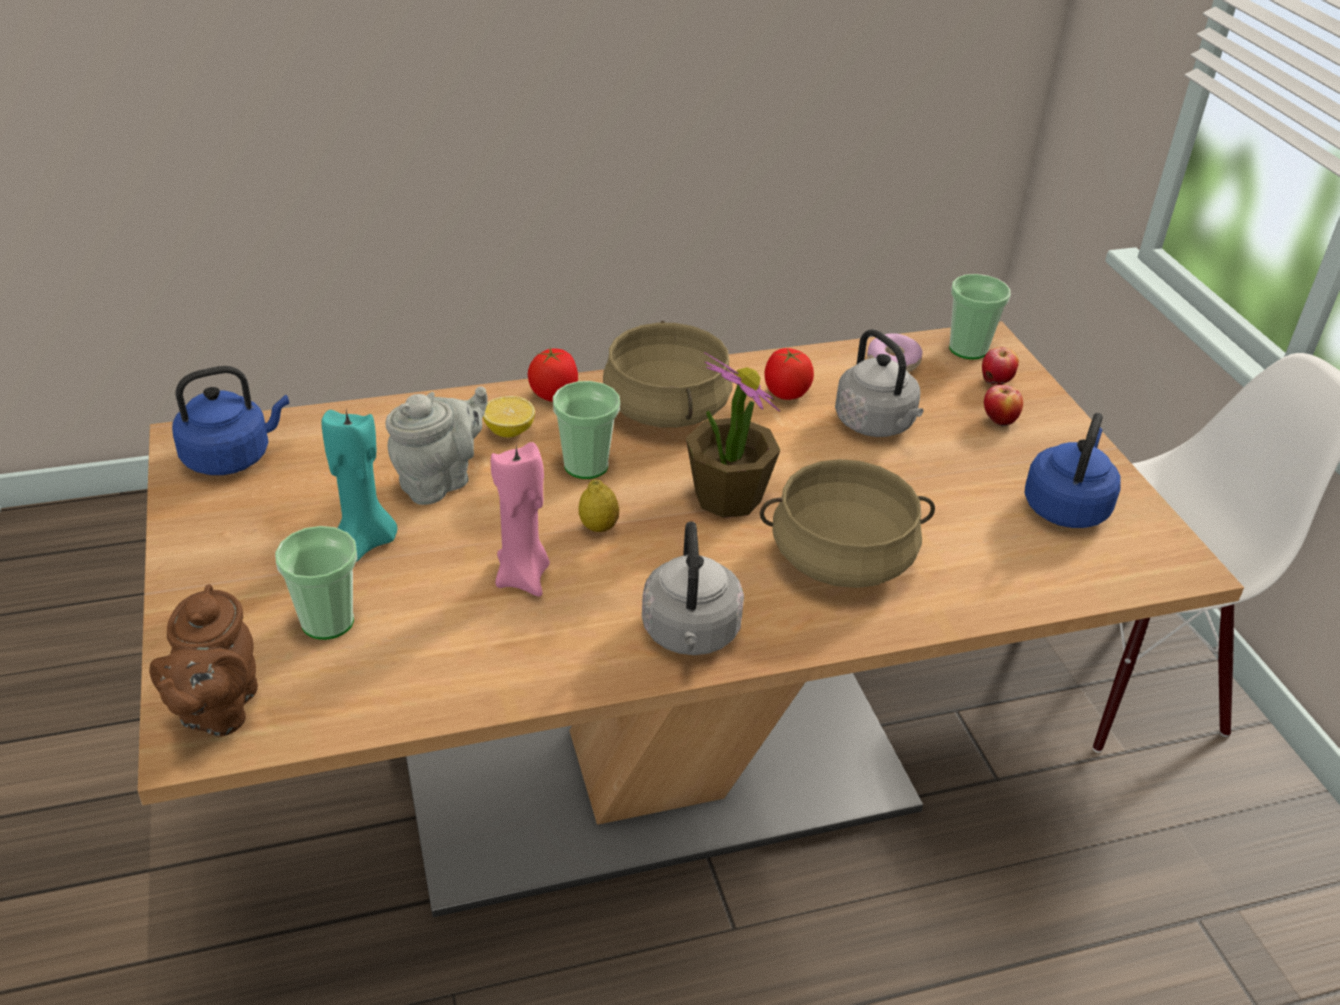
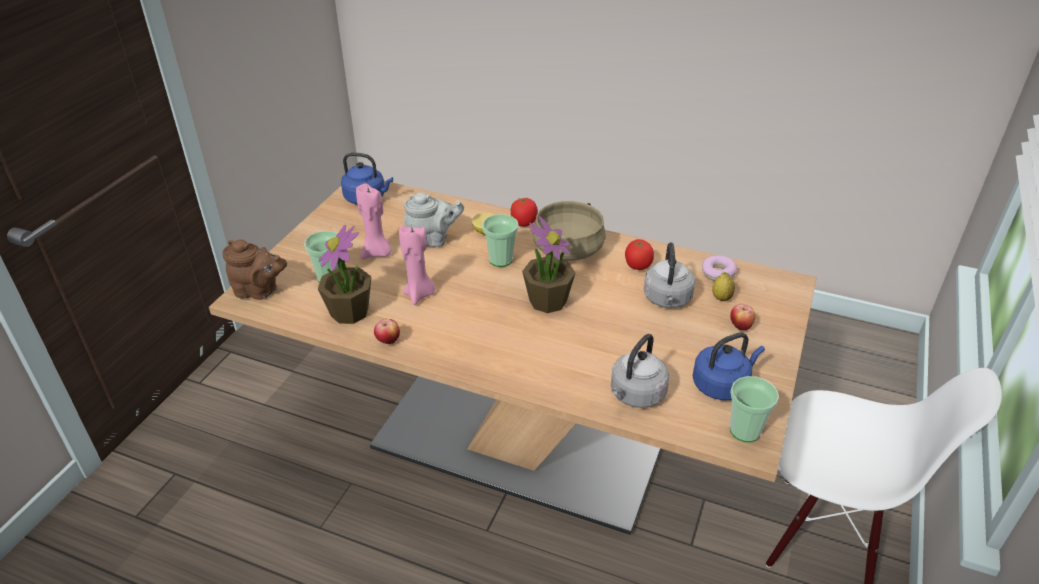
camera: 40 degrees right, 0 degrees up
(216, 710) = (259, 291): brown teapot -> brown teapot turned 120 degrees counterclockwise
(366, 542) = (377, 253): turquoise candle -> pink candle
(439, 662) = (350, 312): none -> potted plant
(598, 527) = (474, 288): lemon -> lemon (721, 298)
(690, 635) = (458, 351): grey kettle -> grey kettle (635, 395)
(842, 558) = (567, 352): beige cooking pot -> none
(968, 349) = (773, 283): cup -> cup (745, 431)
(996, 383) = (766, 307): apple -> apple (388, 342)

